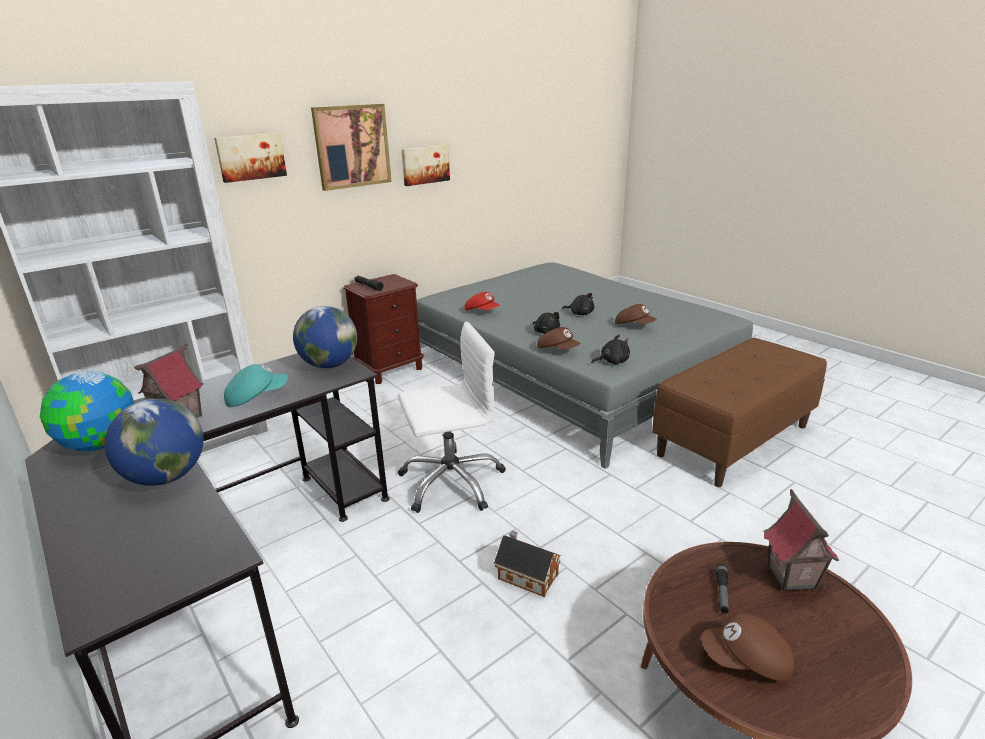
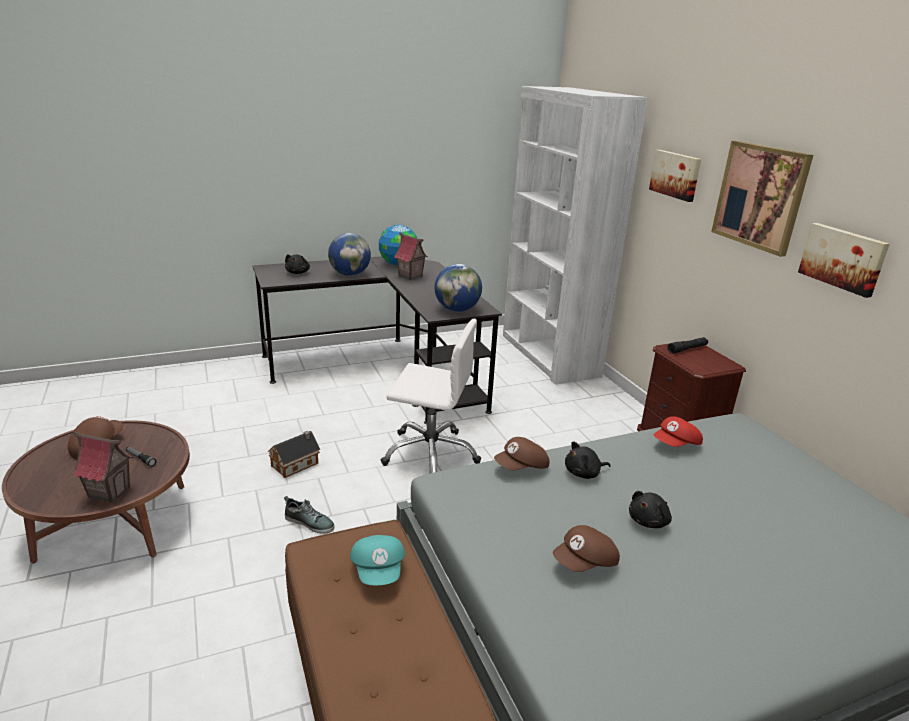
camera: 105 degrees right, 0 degrees up
(256, 397) = (422, 290): turquoise cap -> turquoise cap (379, 570)
(451, 482) = (430, 454): white office chair -> white office chair turned 75 degrees counterclockwise
(611, 526) = (309, 522): none -> shoe
(612, 362) = (466, 496): black plush toy -> black plush toy (298, 272)

